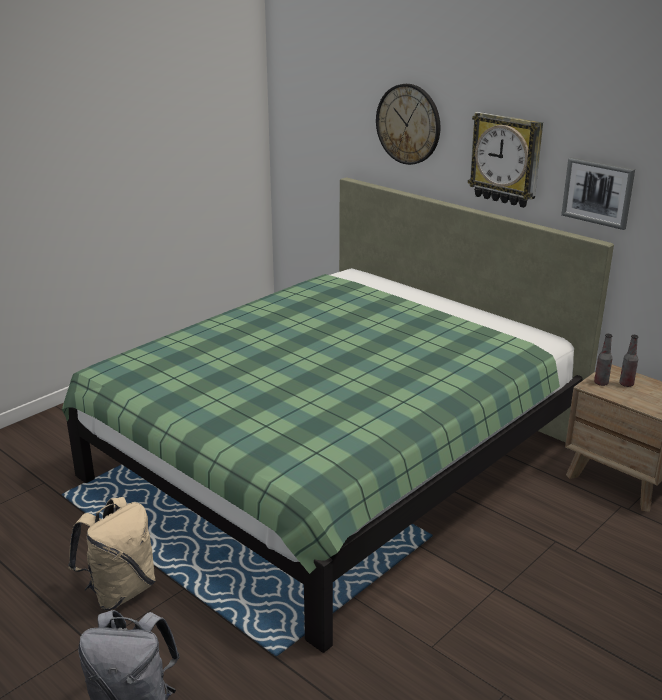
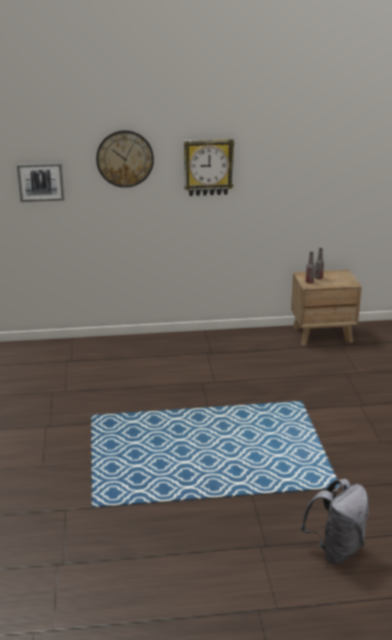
camera: 50 degrees left, 0 degrees up
(120, 591) = (226, 518): beige backpack -> none
(333, 460) = (196, 397): green bed -> none
(598, 192) = (274, 173): picture -> picture (41, 182)

